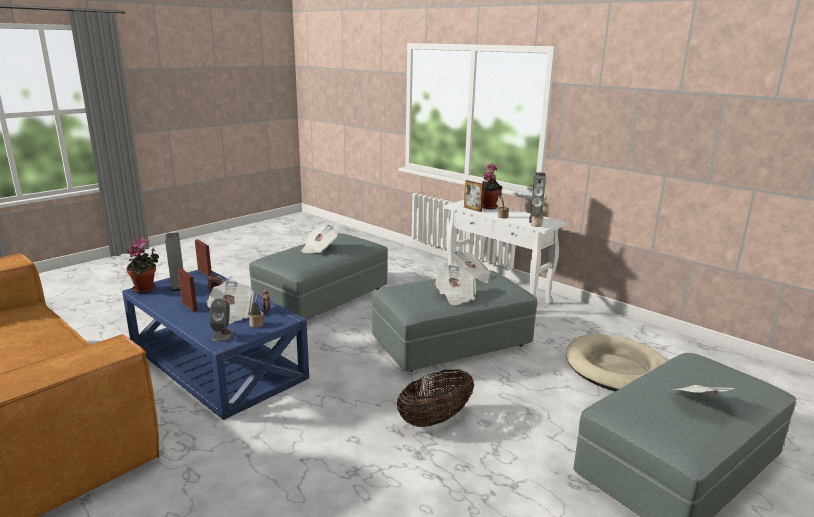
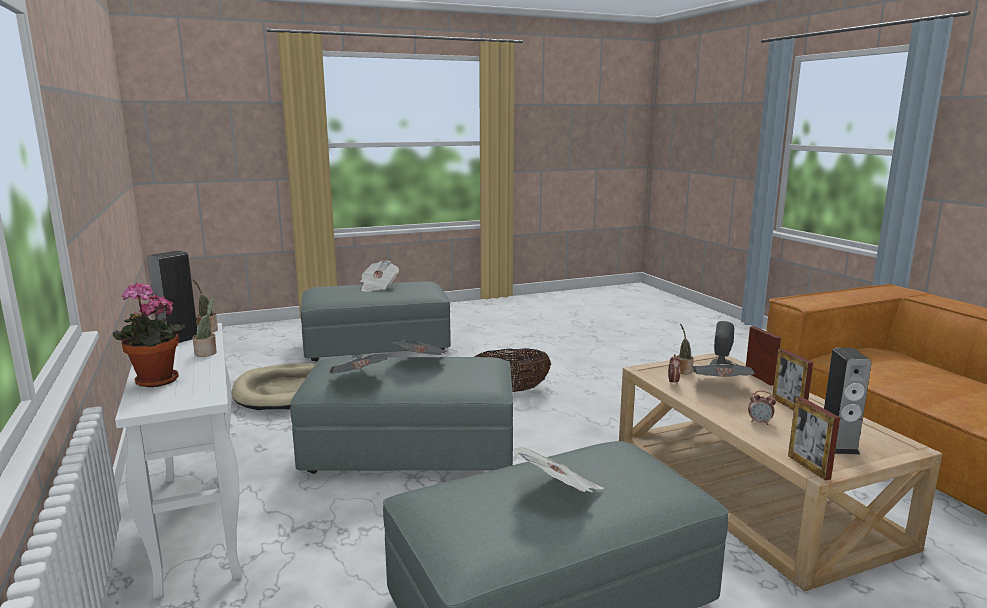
camera: 155 degrees left, 5 degrees down
(146, 289) = (894, 446): potted plant -> none
(215, 362) = (750, 490): blue coffee table -> beige coffee table
(472, 209) = (204, 380): picture frame -> picture frame (759, 378)

